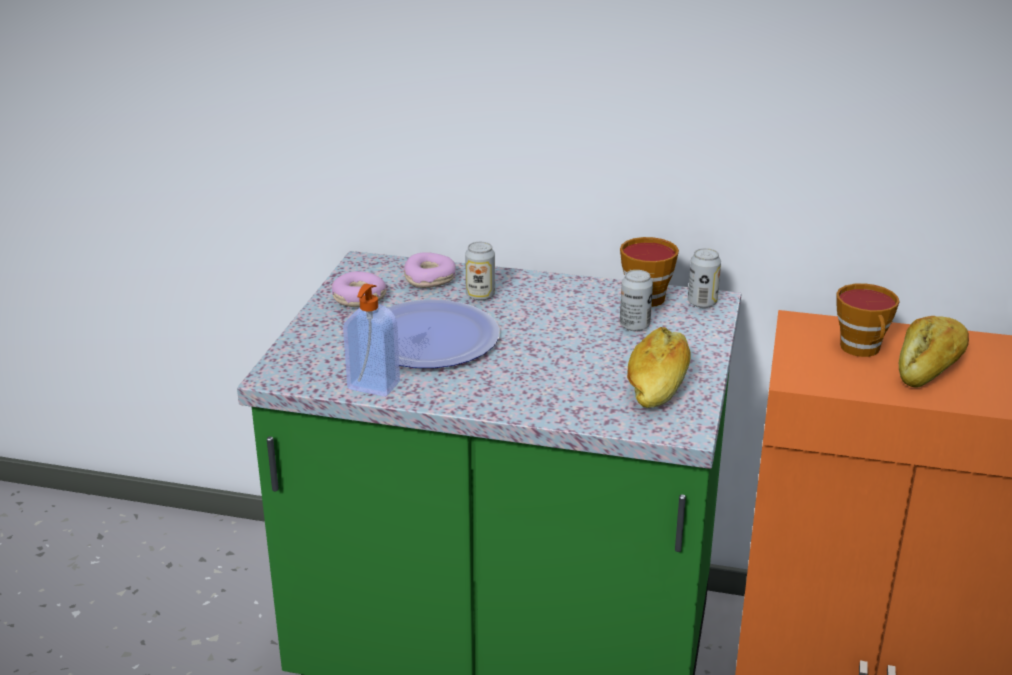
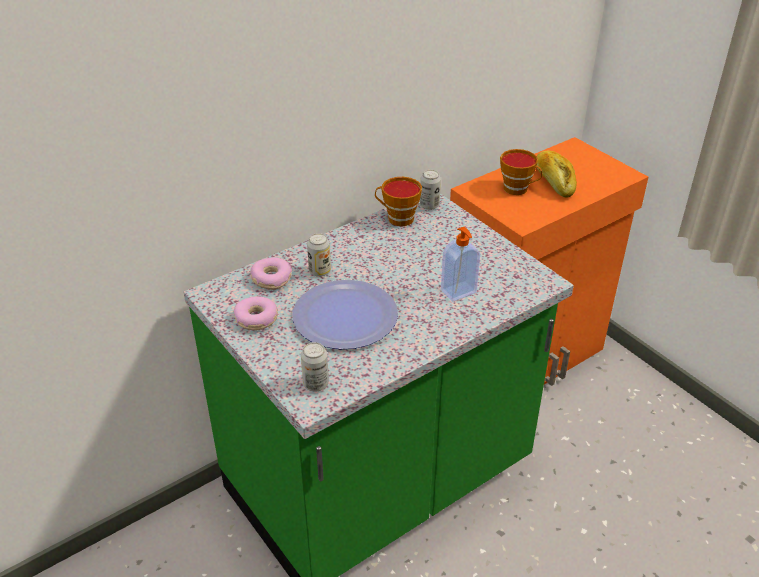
camera: 50 degrees left, 10 degrees up
(373, 386) = (375, 368): soap dispenser -> soap dispenser (459, 292)
(634, 326) = (425, 239): can -> can (316, 384)
(658, 384) = (493, 265): bread -> none

